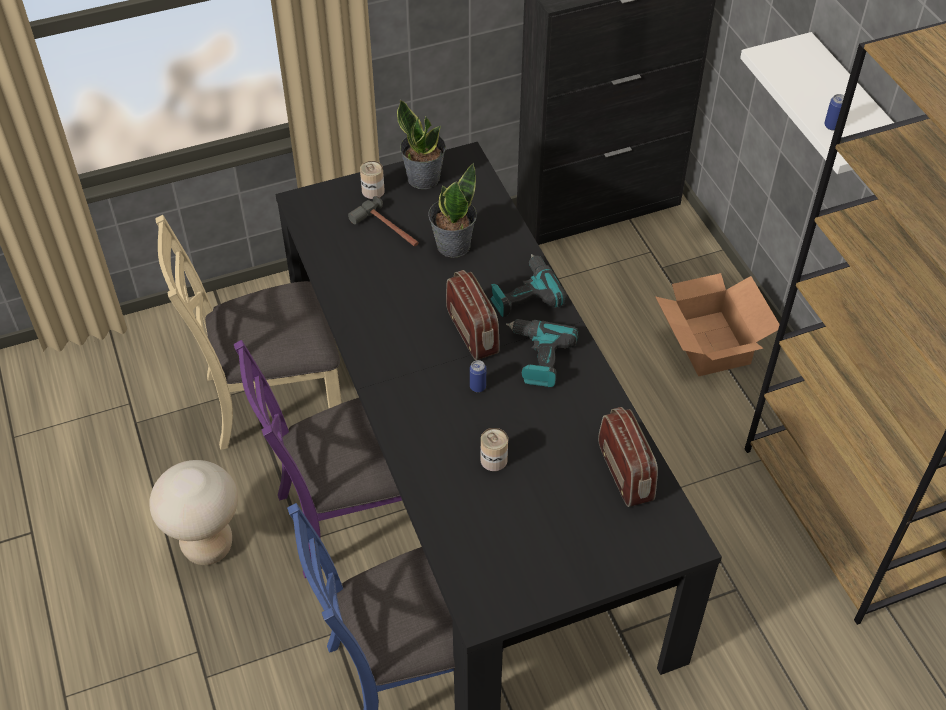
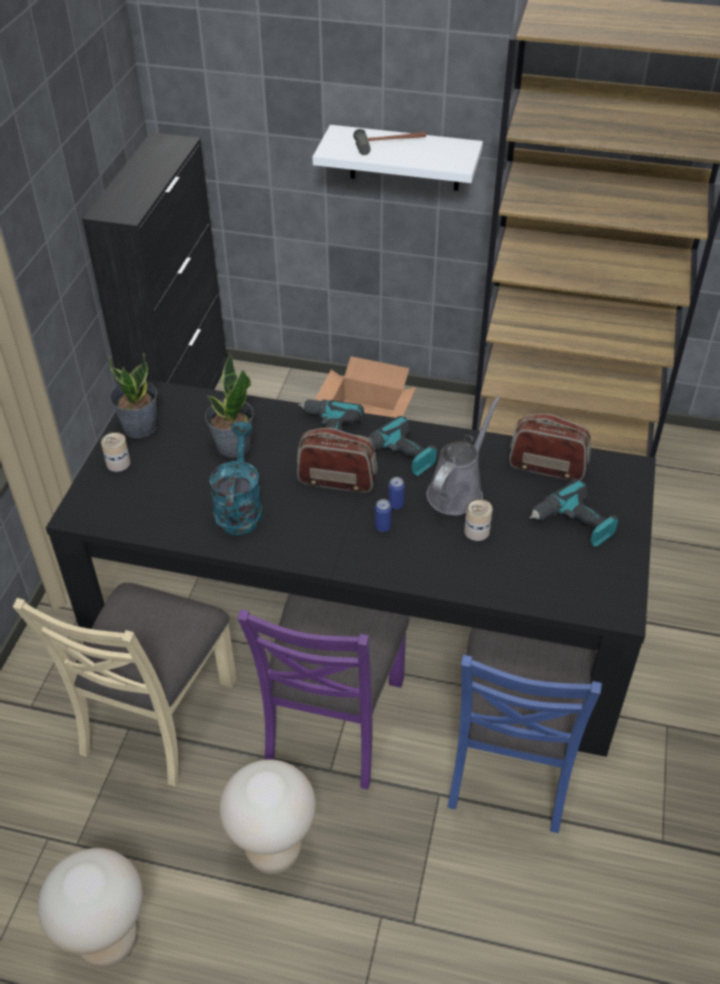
camera: 55 degrees left, 5 degrees down
(76, 490) = (109, 941): none -> beige stool
(387, 289) = (239, 507): none -> turquoise watering can
(388, 230) = (174, 476): hammer -> hammer (390, 144)
(532, 421) = (458, 491): none -> grey watering can
(565, 529) = (573, 524): none -> power drill
(832, 126) = (431, 159): can -> can (382, 527)

